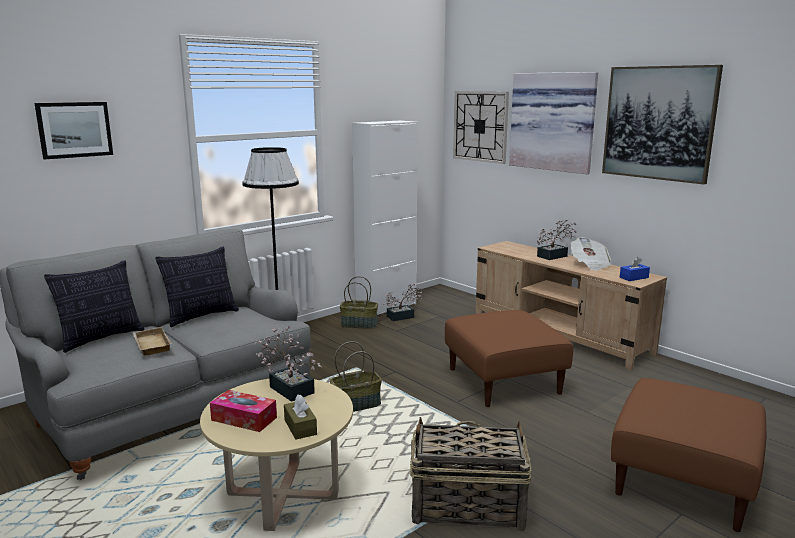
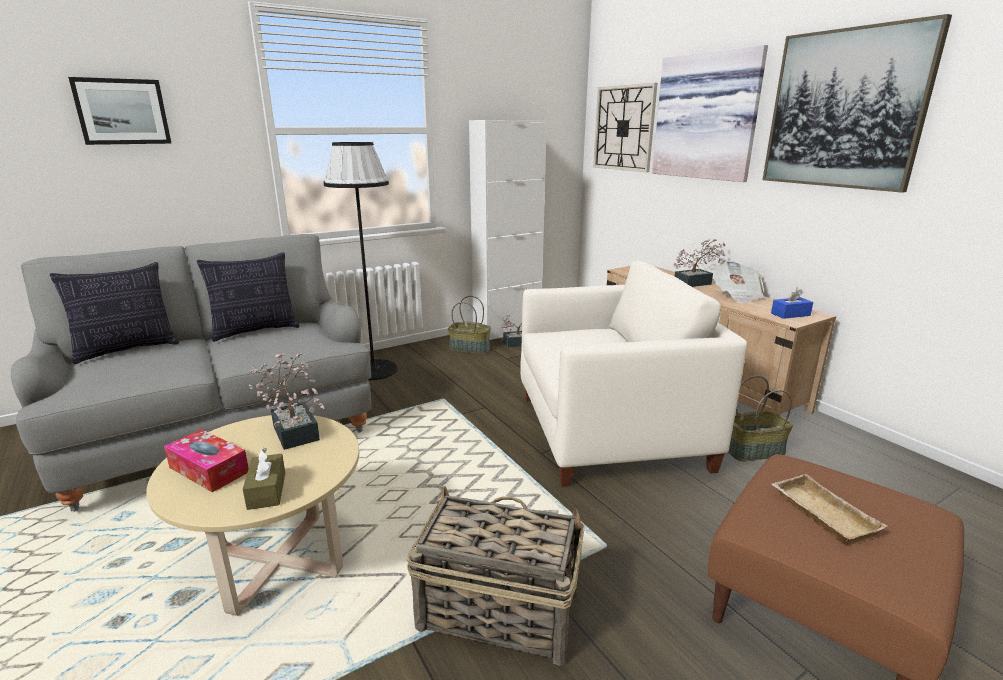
camera: 10 degrees right, 5 degrees up
(150, 345) = (168, 362): beige tray -> beige tray (820, 514)
(356, 405) = (423, 445): basket -> basket (754, 450)
(504, 381) = (609, 430): brown ottoman -> white armchair

